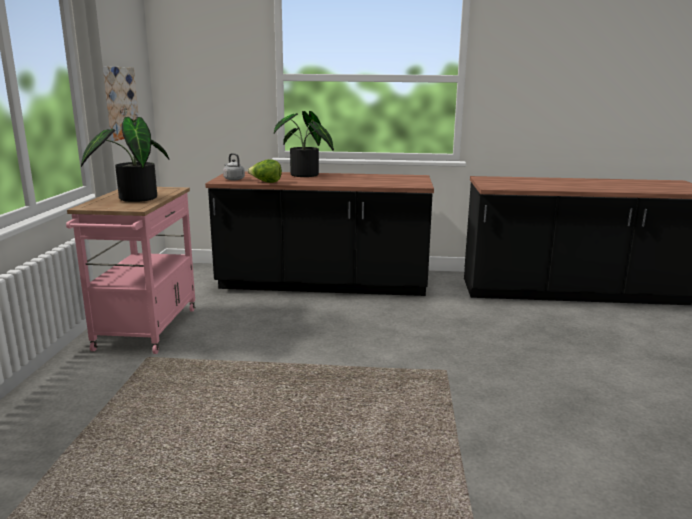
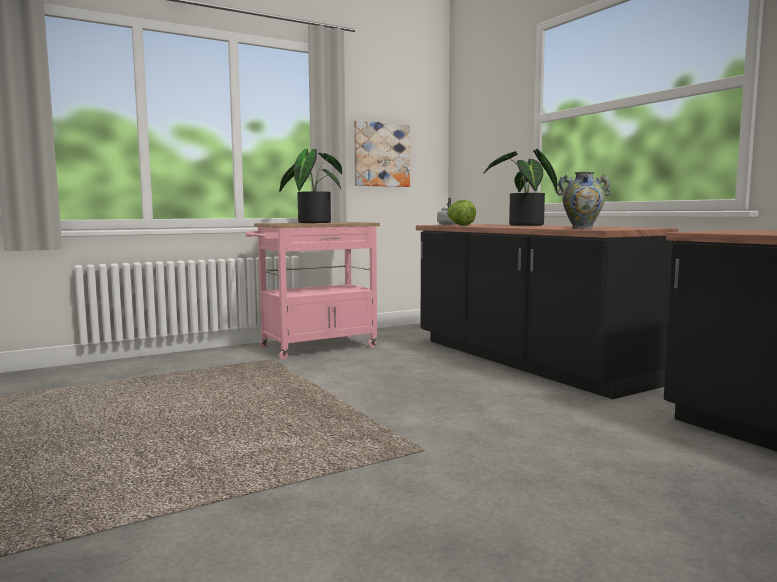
camera: 55 degrees right, 10 degrees down
(395, 183) = (582, 228): none -> vase

